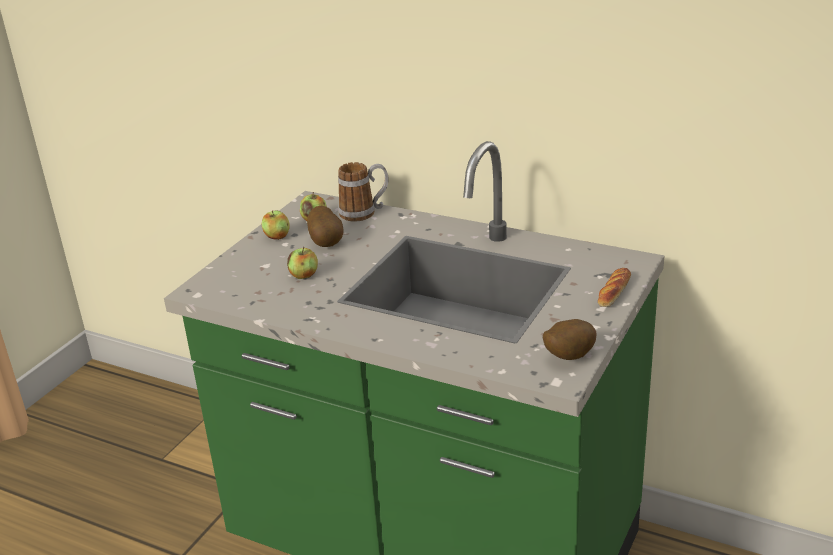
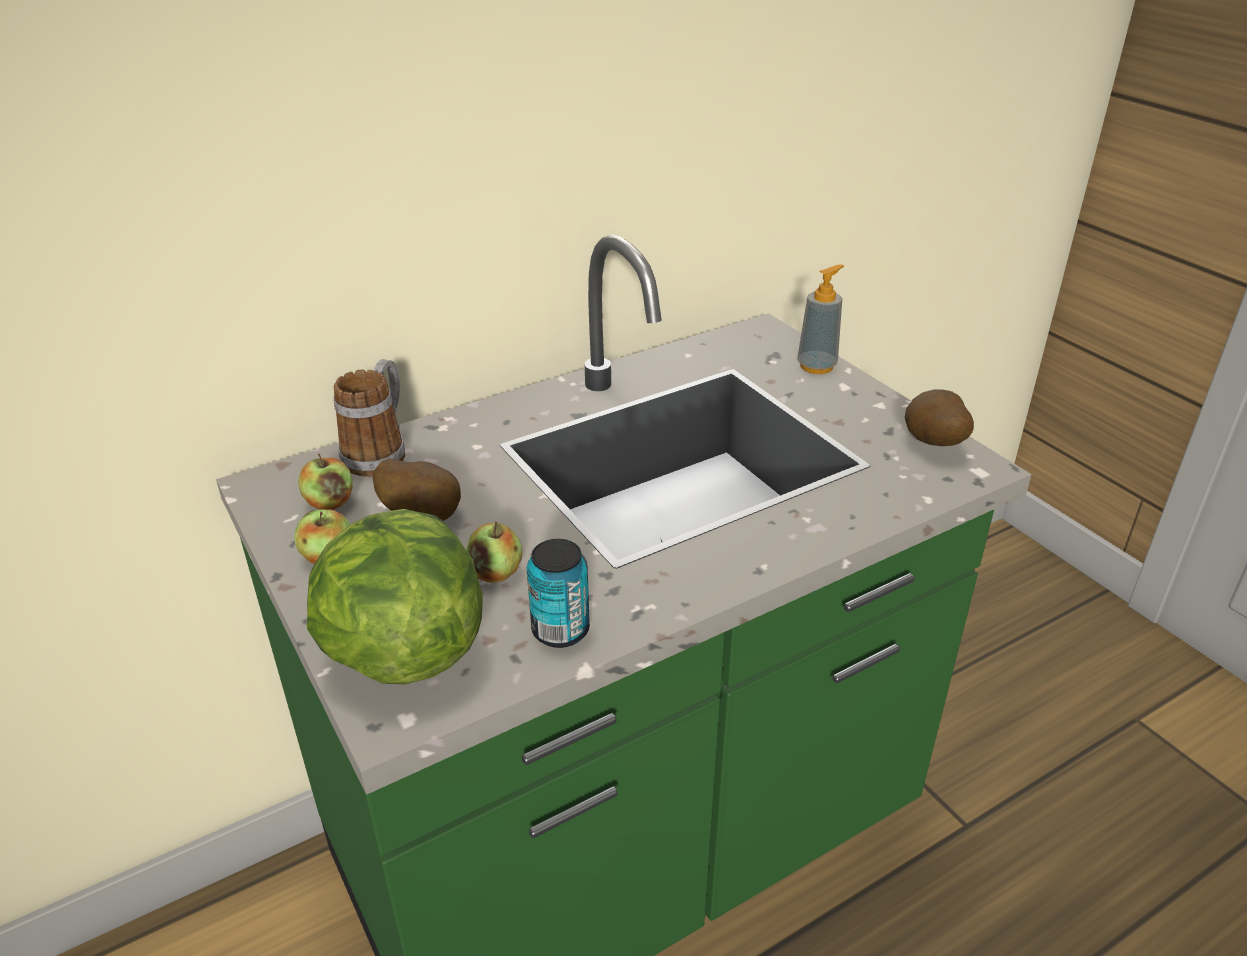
camera: 60 degrees left, 5 degrees up
(234, 277) = (402, 650): none -> lettuce
(279, 305) = (560, 630): none -> can
(614, 292) = (816, 366): bread -> soap dispenser

